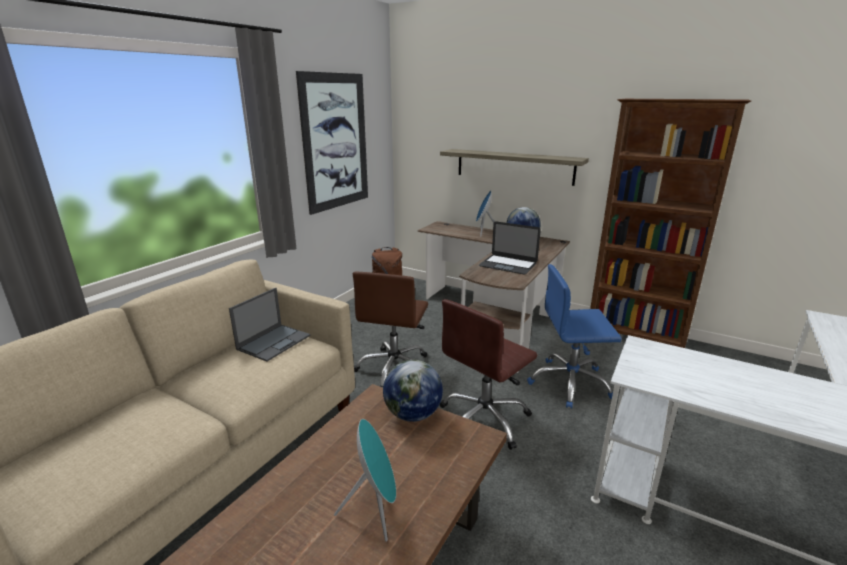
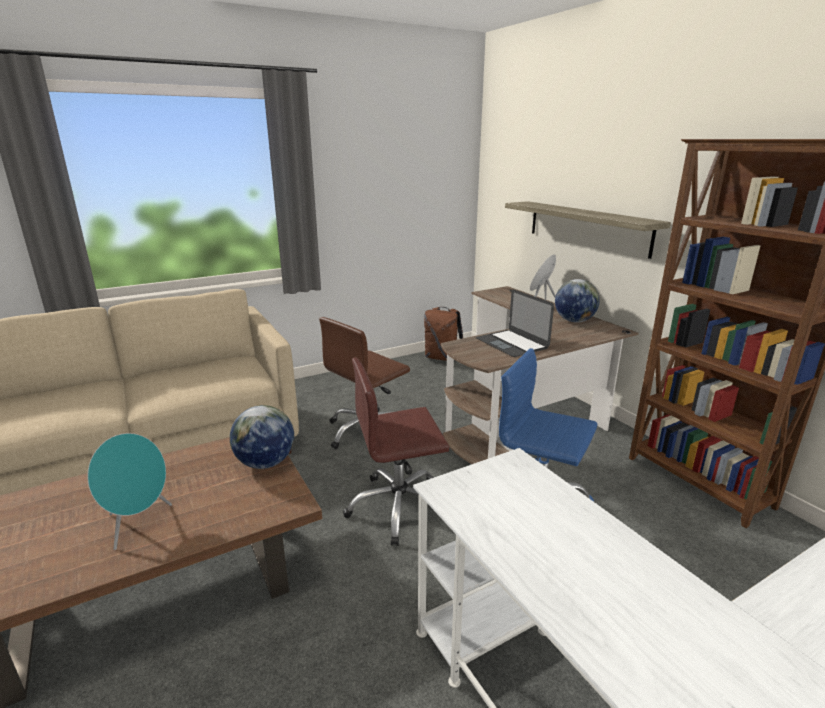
camera: 30 degrees right, 0 degrees up
(274, 342) = (227, 367): laptop -> none
(335, 142) = (390, 186): picture -> none

